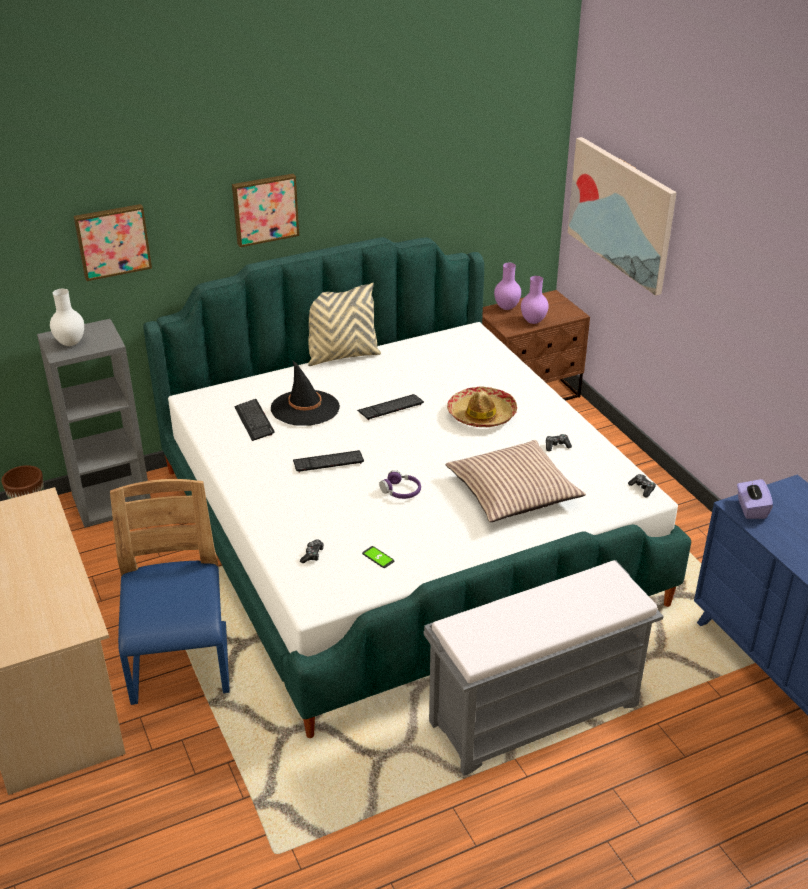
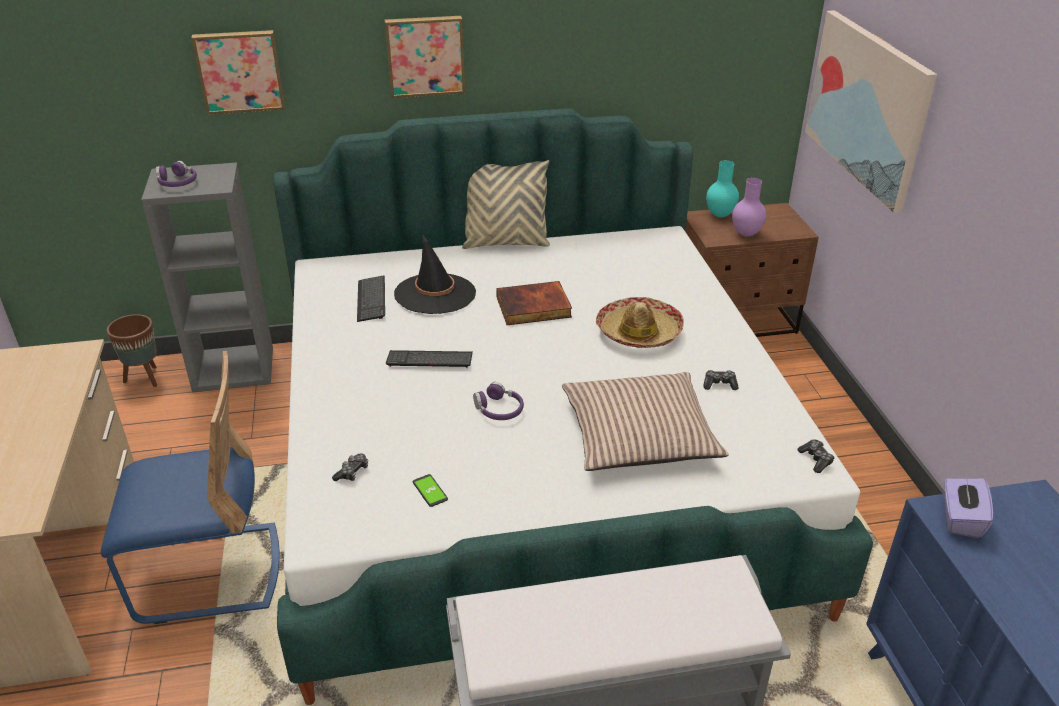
camera: 15 degrees right, 0 degrees up
(70, 344) = (177, 182): white vase -> purple headphones
(181, 666) = (208, 574): blue chair -> blue chair turned 75 degrees clockwise
(390, 408) = (533, 308): keyboard -> book
(506, 308) = (719, 215): purple vase -> turquoise vase

